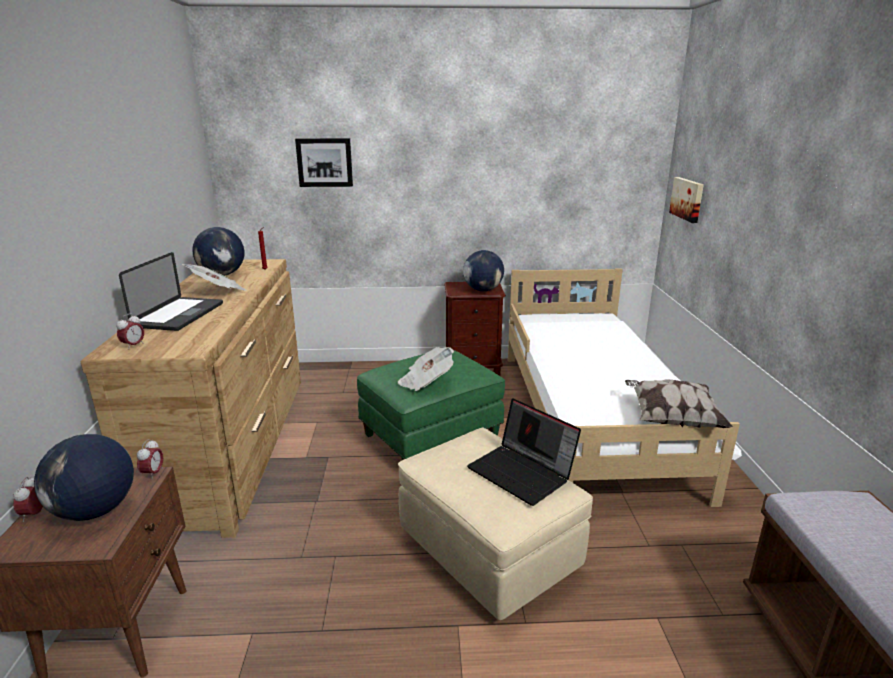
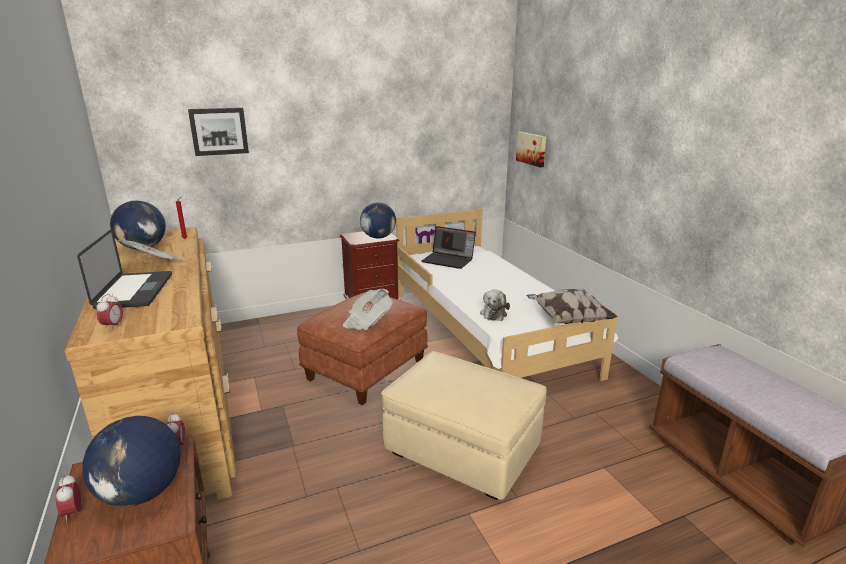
camera: 20 degrees left, 0 degrees up
(431, 435) = (366, 369): green ottoman -> brown ottoman
(522, 473) = (488, 379): laptop -> laptop (449, 260)
(579, 396) = (493, 313): none -> plush toy

